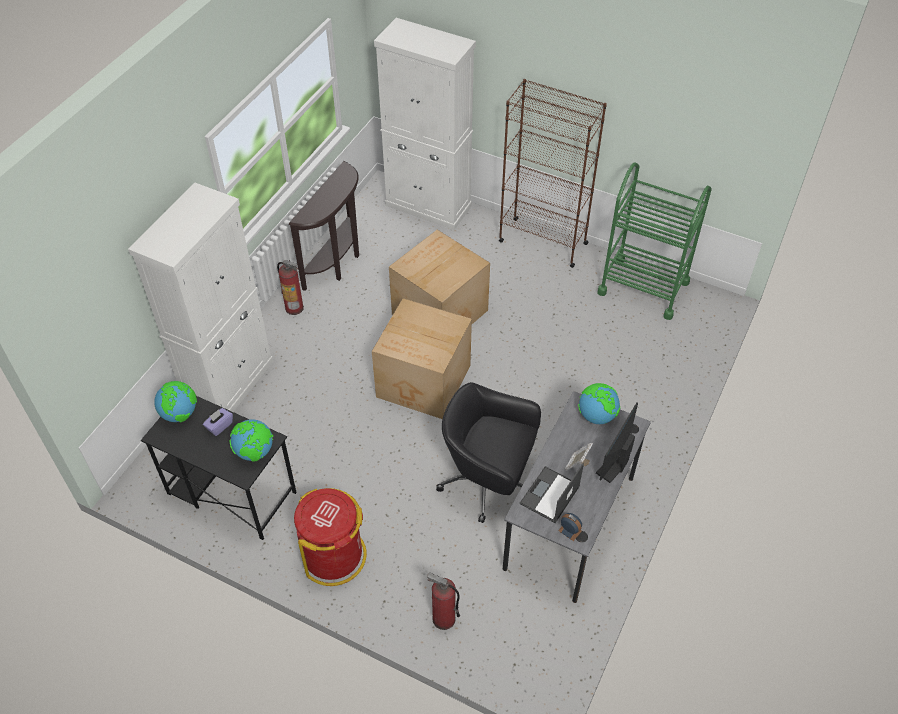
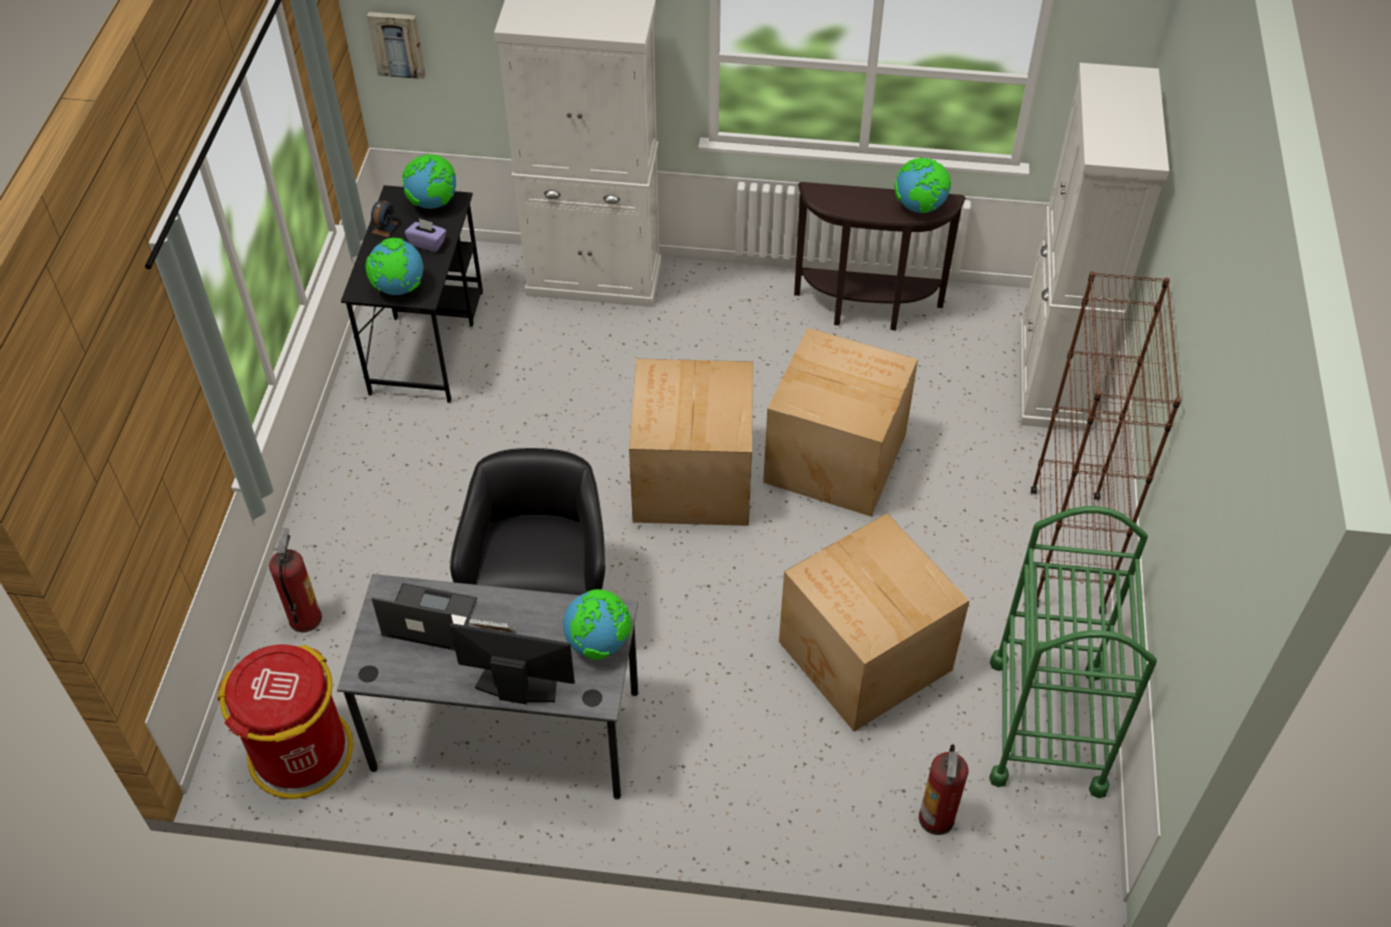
camera: 70 degrees right, 0 degrees up
(76, 354) = (397, 43): none -> picture
(294, 308) = (756, 295): fire extinguisher -> fire extinguisher (937, 818)
(334, 556) = (367, 472): red trash can -> red trash can (301, 753)
(343, 180) = (920, 207): none -> globe
(570, 530) = (373, 656): alarm clock -> alarm clock (385, 227)
(579, 343) = (864, 658): none -> cardboard box

